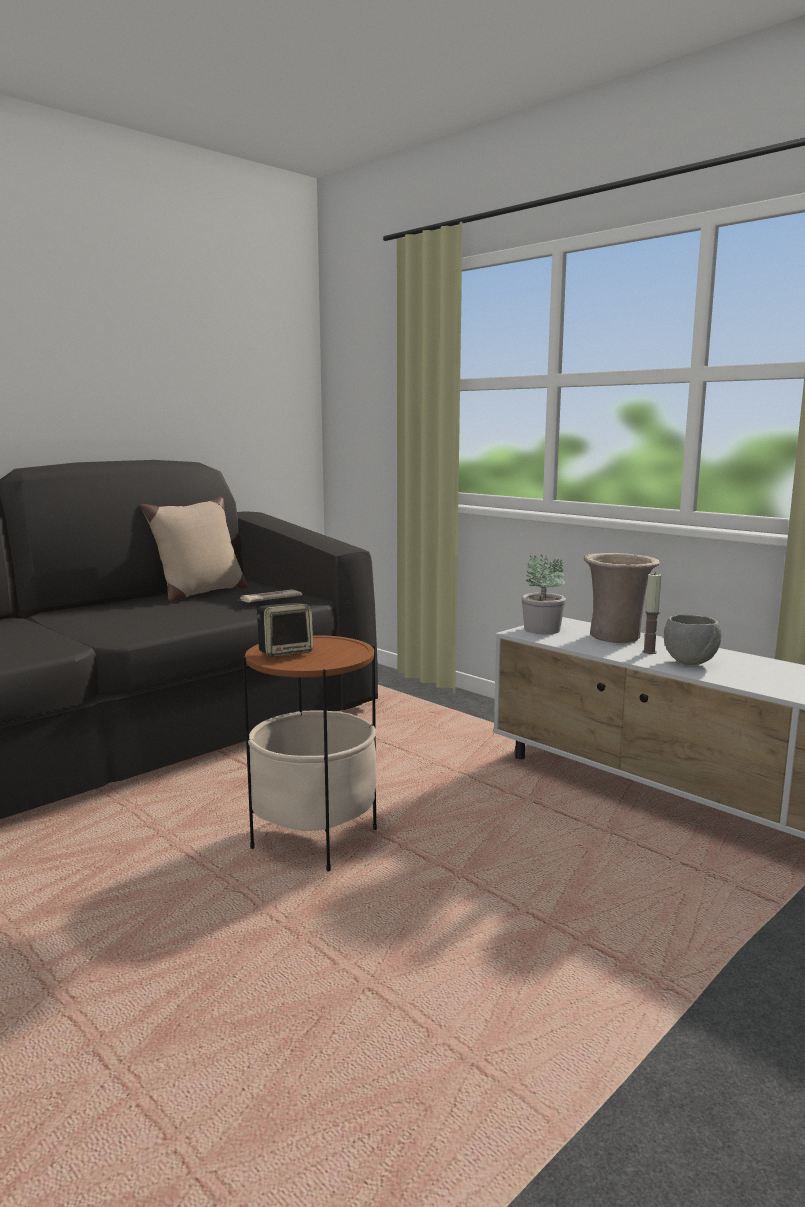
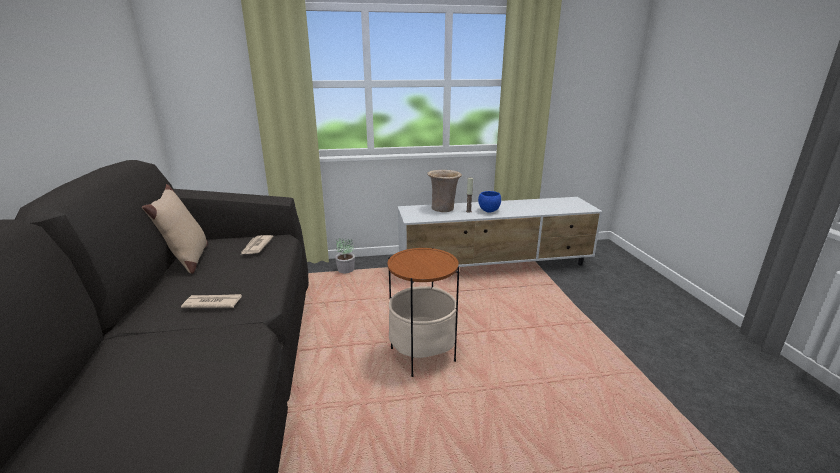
camera: 55 degrees left, 10 degrees up
(111, 622) = (212, 303): none -> newspaper
(286, 652) = (417, 267): speaker -> none
(542, 630) = (414, 215): potted plant -> potted plant (346, 270)
(690, 662) = (488, 211): grey bowl -> blue bowl

